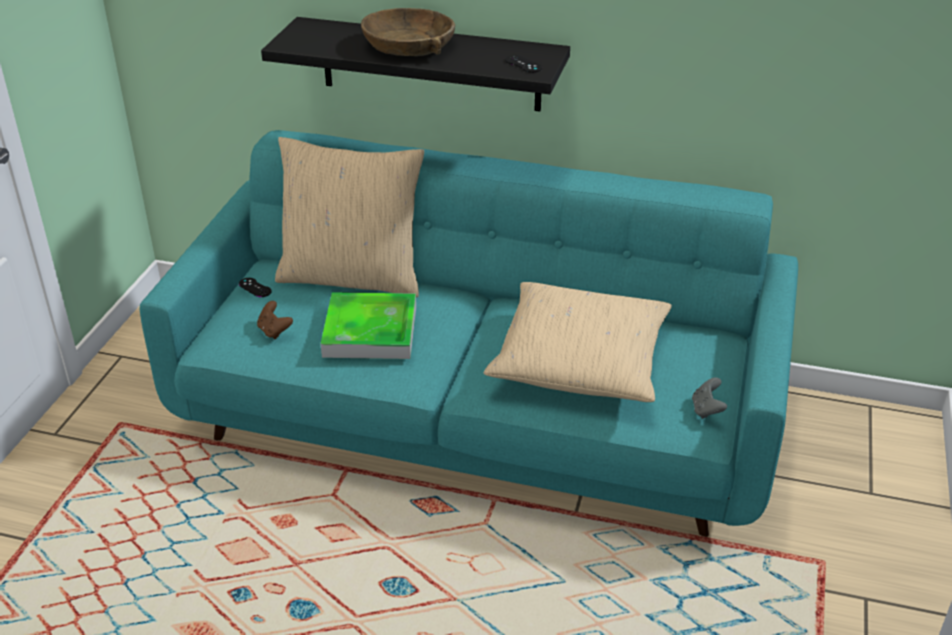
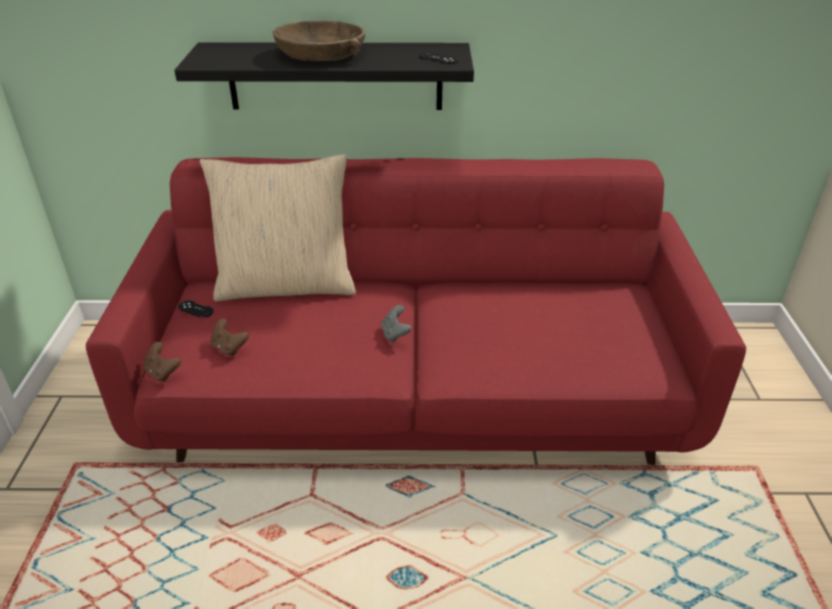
camera: 15 degrees left, 0 degrees up
(207, 344) = (163, 373): none -> brown game controller
(370, 331) = (324, 333): tray -> none
(477, 418) = (417, 395): turquoise sofa -> red sofa
(580, 360) = (527, 328): beige pillow -> none
(706, 410) = (656, 353): grey game controller -> grey game controller (395, 334)

